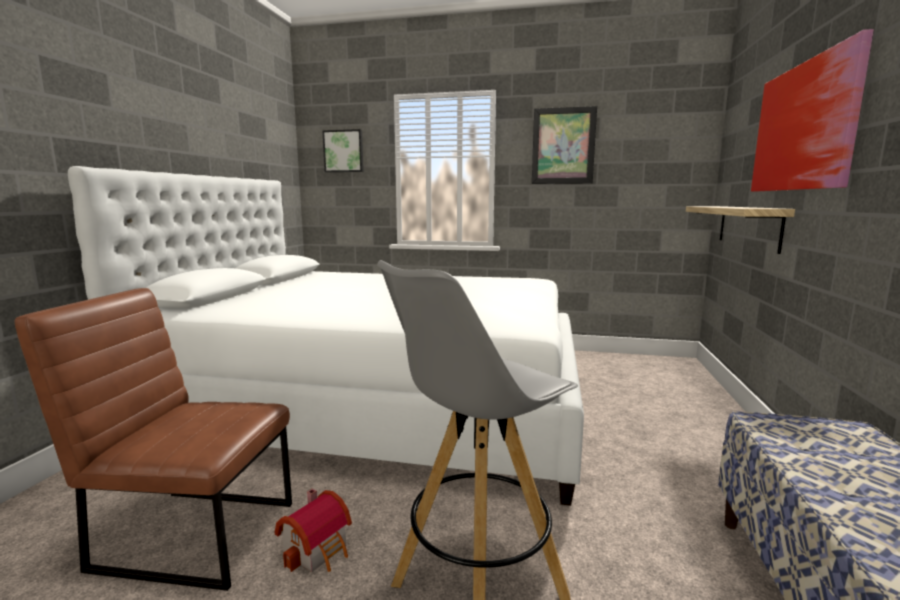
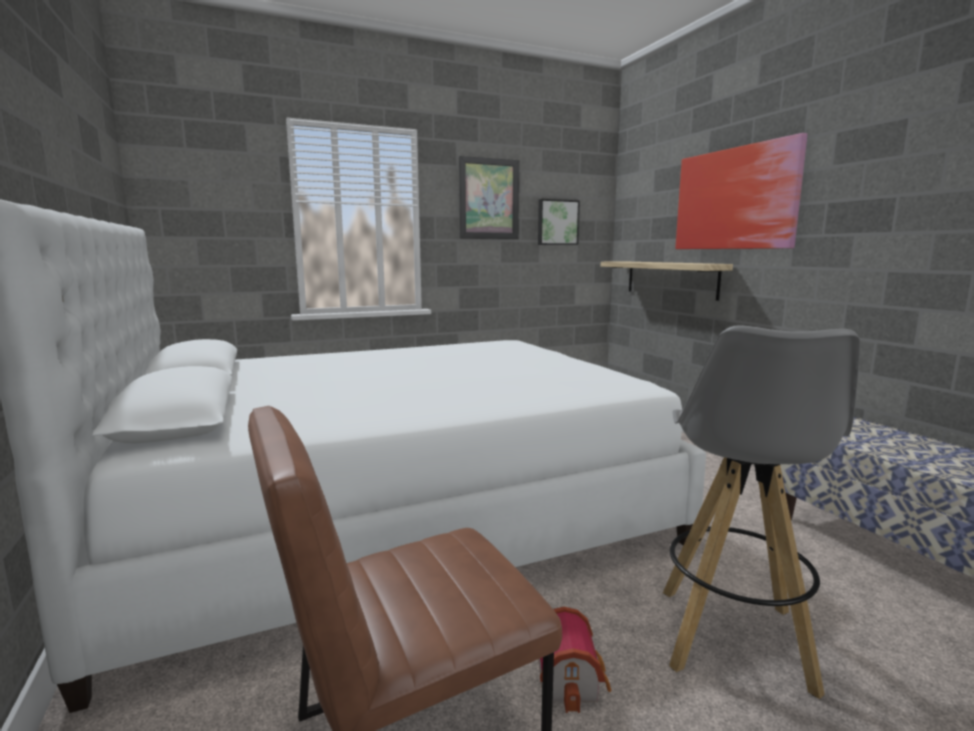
camera: 35 degrees left, 0 degrees up
(344, 151) = (210, 187): picture -> picture (557, 222)

